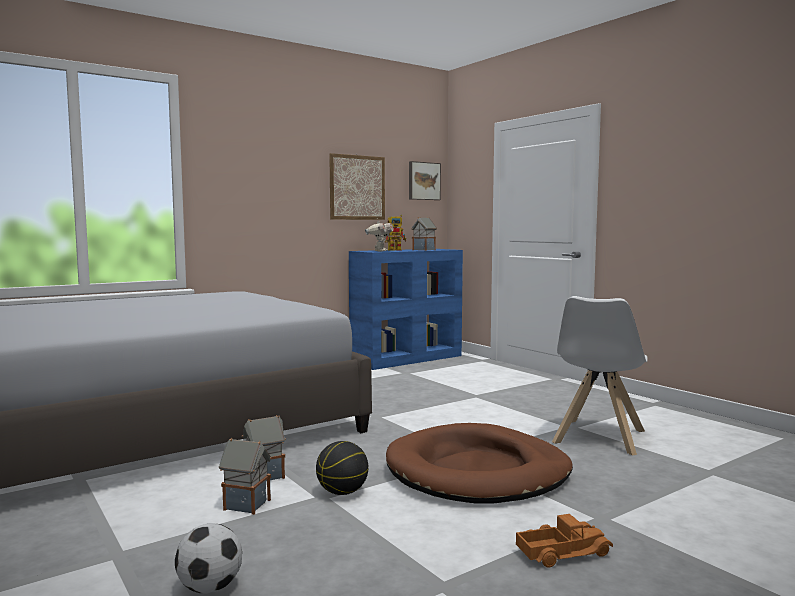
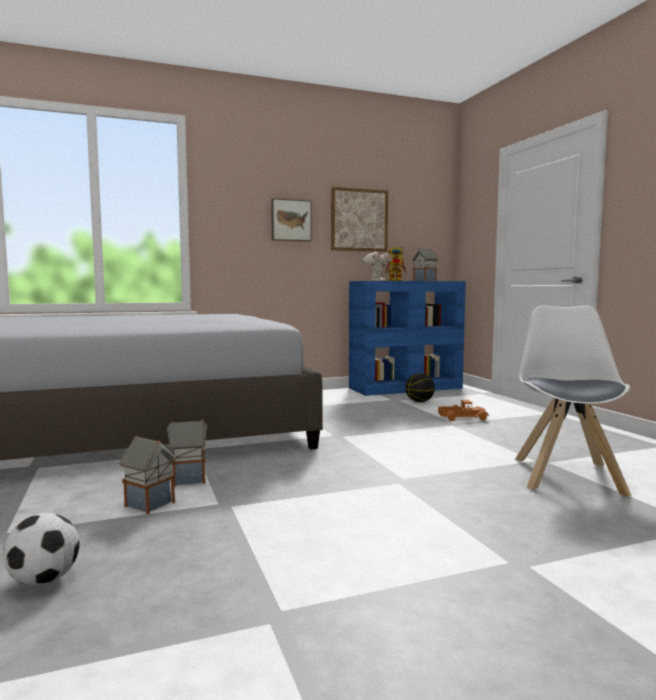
camera: 15 degrees right, 0 degrees up
(342, 492) = (248, 502): basketball -> basketball (419, 402)
(423, 181) = (430, 214): picture -> picture (291, 220)
(478, 471) = (404, 496): brown dog bed -> none
(562, 552) = (444, 598): toy truck -> toy truck (462, 418)
(598, 438) = (567, 475): chair -> chair turned 150 degrees clockwise

